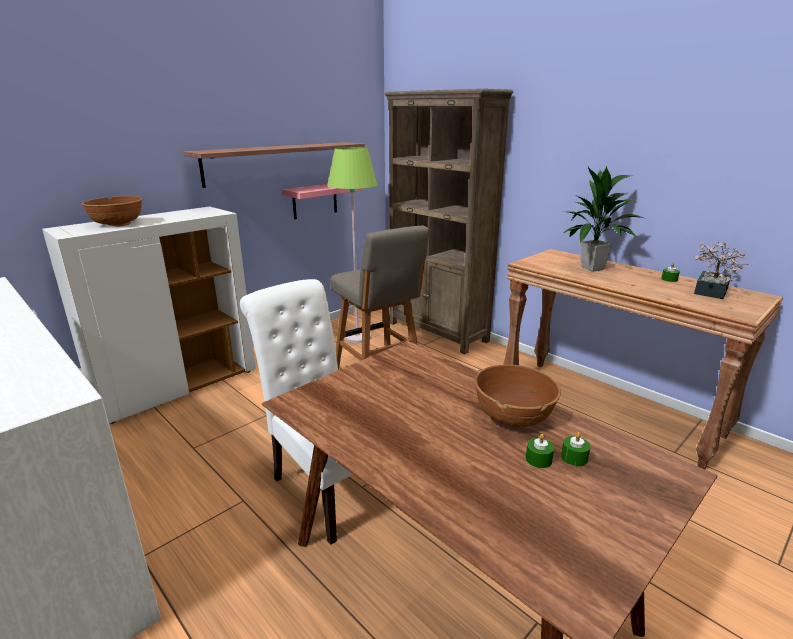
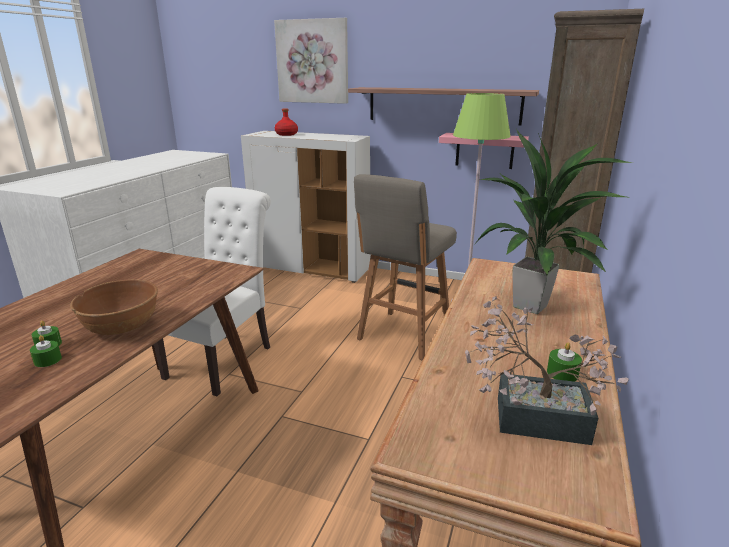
camera: 65 degrees right, 0 degrees up
(109, 122) = (313, 62): none -> picture
(117, 224) = (286, 134): brown bowl -> red bottle

